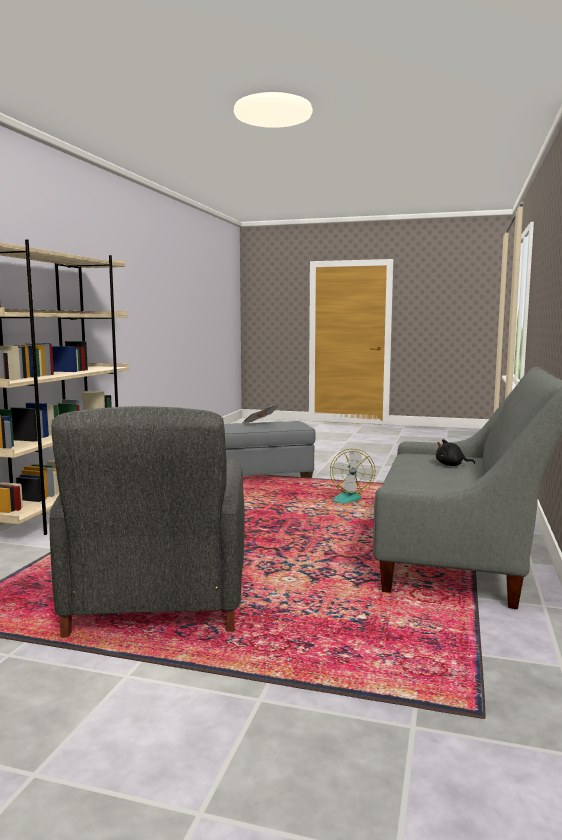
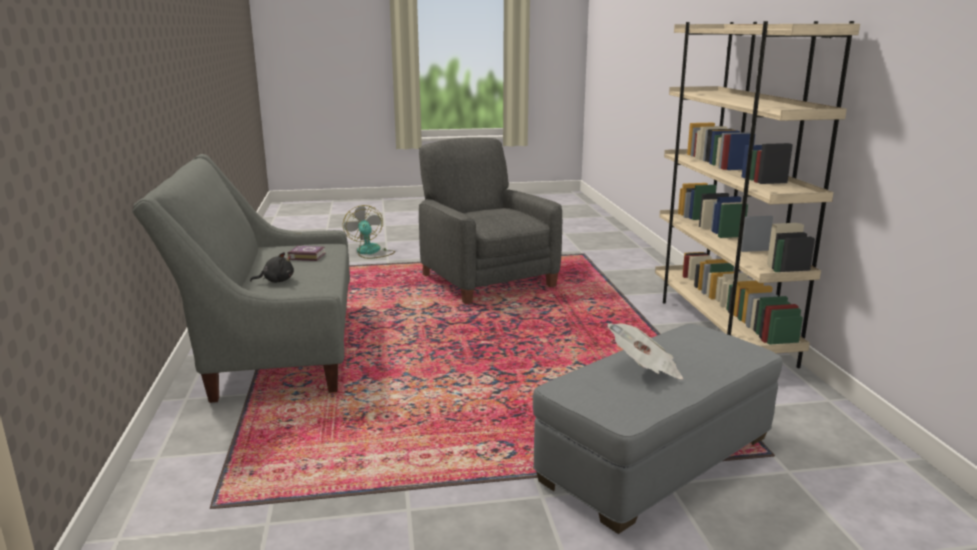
camera: 155 degrees right, 10 degrees up
(346, 497) = (432, 425): fan -> fan (370, 252)
(426, 481) = (306, 256): none -> book

